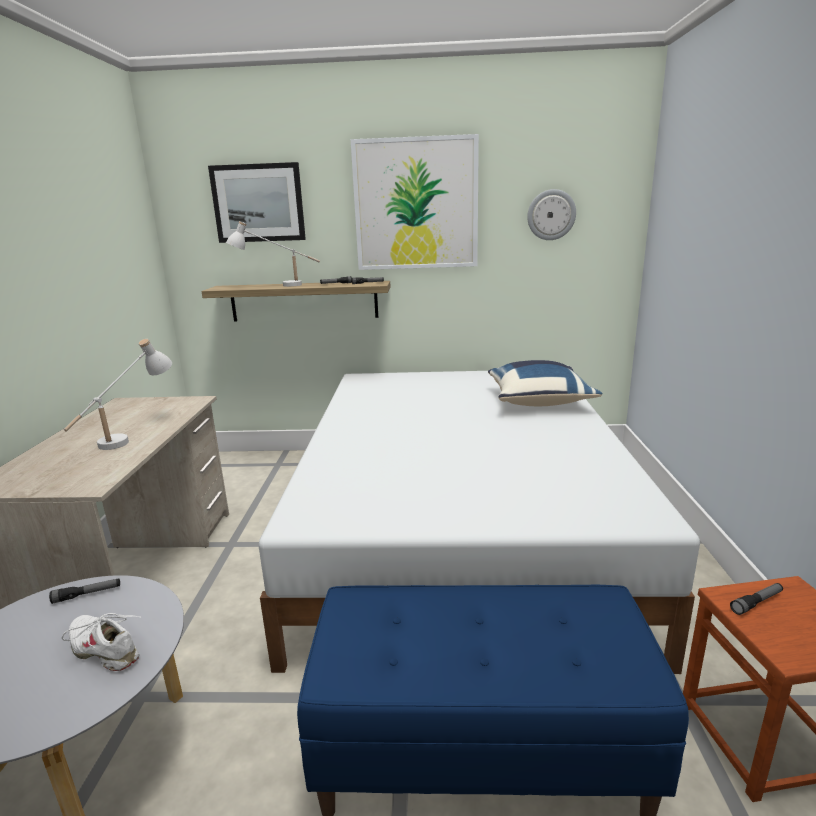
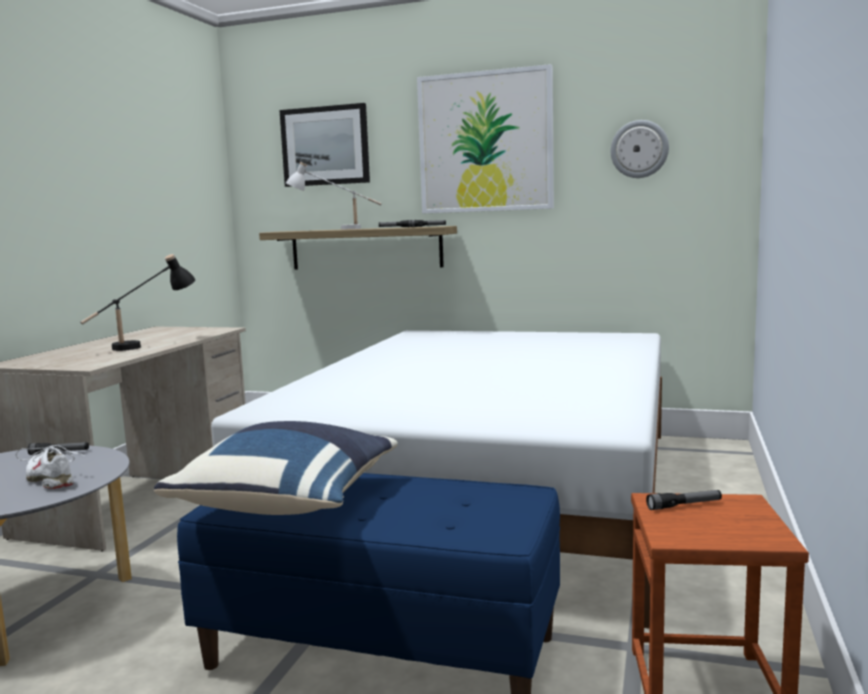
camera: 15 degrees right, 10 degrees down
(130, 436) = (145, 345): white table lamp -> black table lamp
(538, 401) = (596, 353): blue pillow -> blue pillow (290, 502)

